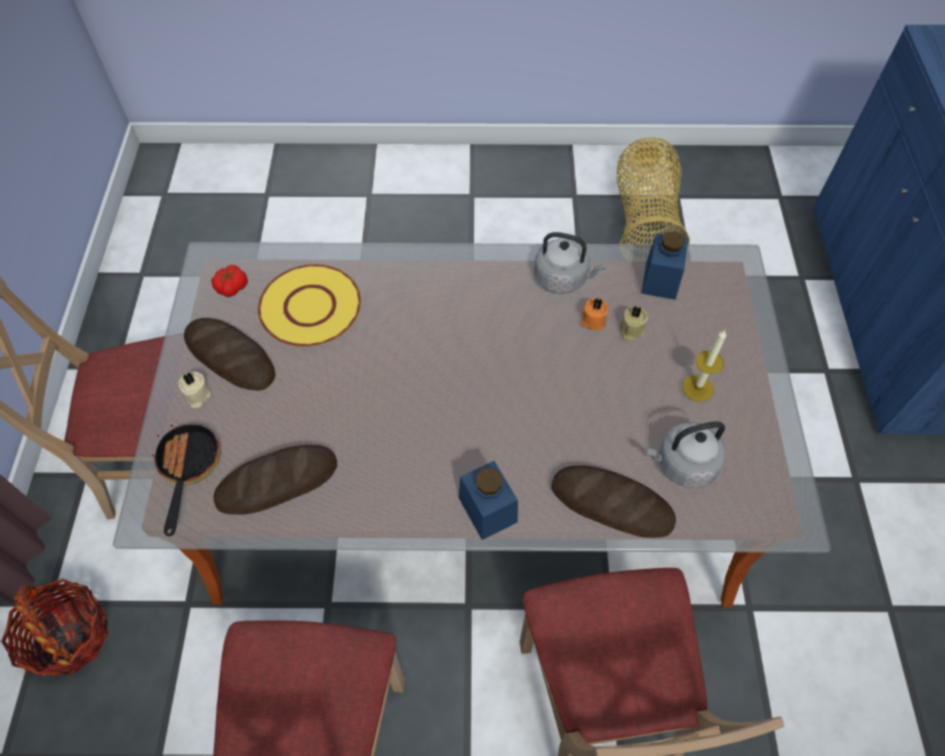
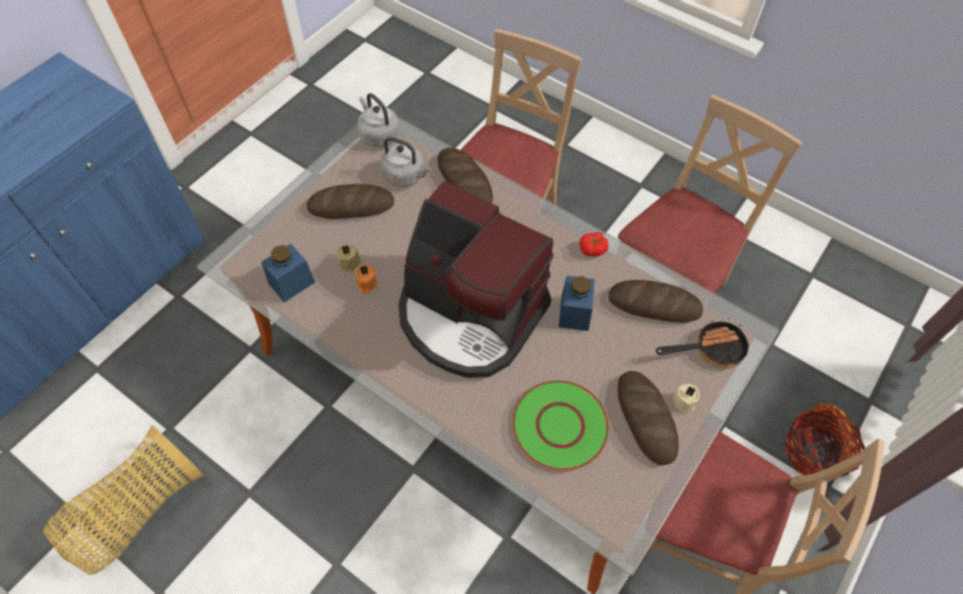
camera: 145 degrees left, 0 degrees up
(188, 469) = (711, 349): frying pan -> frying pan turned 135 degrees counterclockwise
(231, 287) = (615, 489): tomato -> tomato (593, 249)
(311, 306) = (559, 425): yellow plate -> green plate
(467, 352) = (470, 315): none -> coffee machine
(487, 509) = (535, 217): blue jar -> blue jar (574, 312)
(563, 278) = (354, 326): grey kettle -> grey kettle (378, 135)
(698, 388) = (351, 206): candle -> bread

